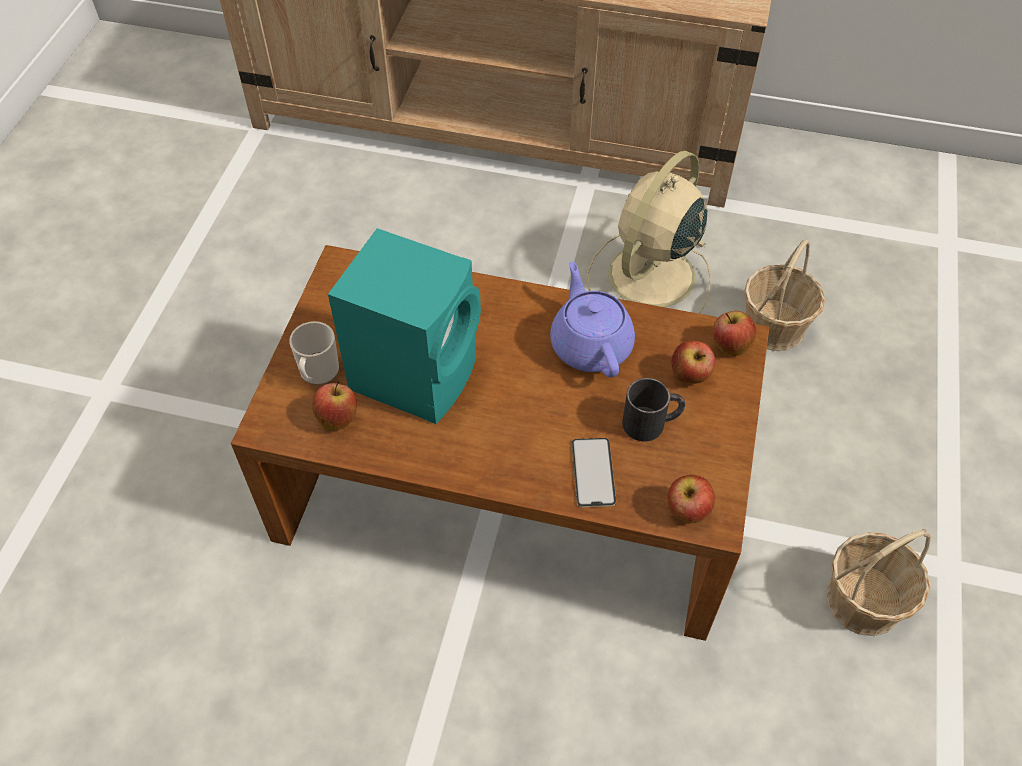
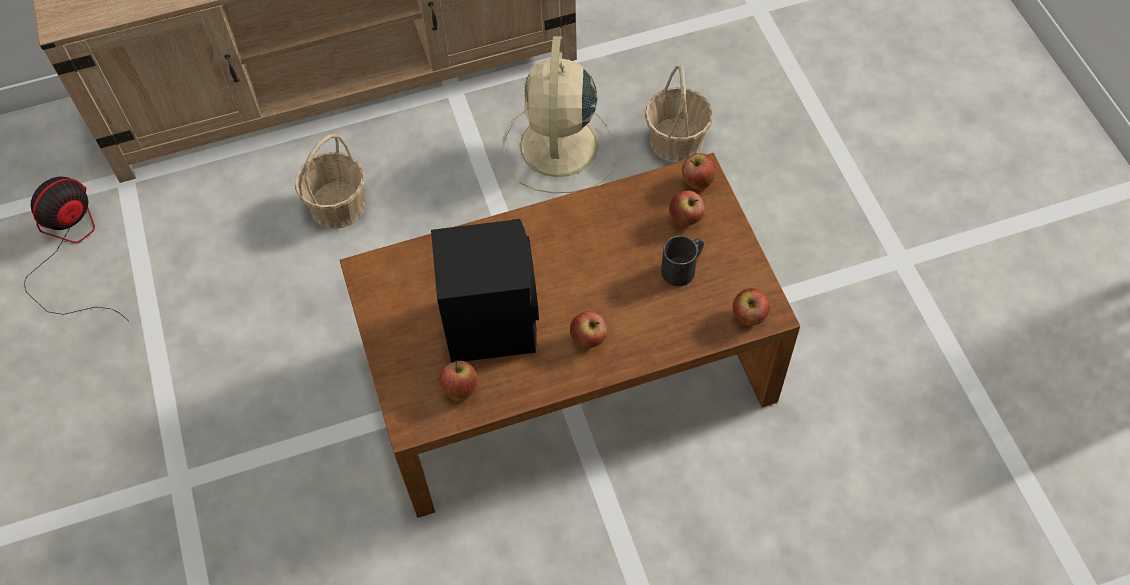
camera: 30 degrees left, 5 degrees up
(175, 162) = (71, 250): none -> fan
(317, 373) = (417, 364): mug -> none
(417, 372) = (491, 321): turquoise speaker -> black speaker
(499, 441) = (588, 340): none -> apple
(590, 345) = (601, 232): purple teapot -> none
(593, 472) = (669, 325): phone -> none
(864, 600) = (861, 313): basket -> basket (338, 205)

